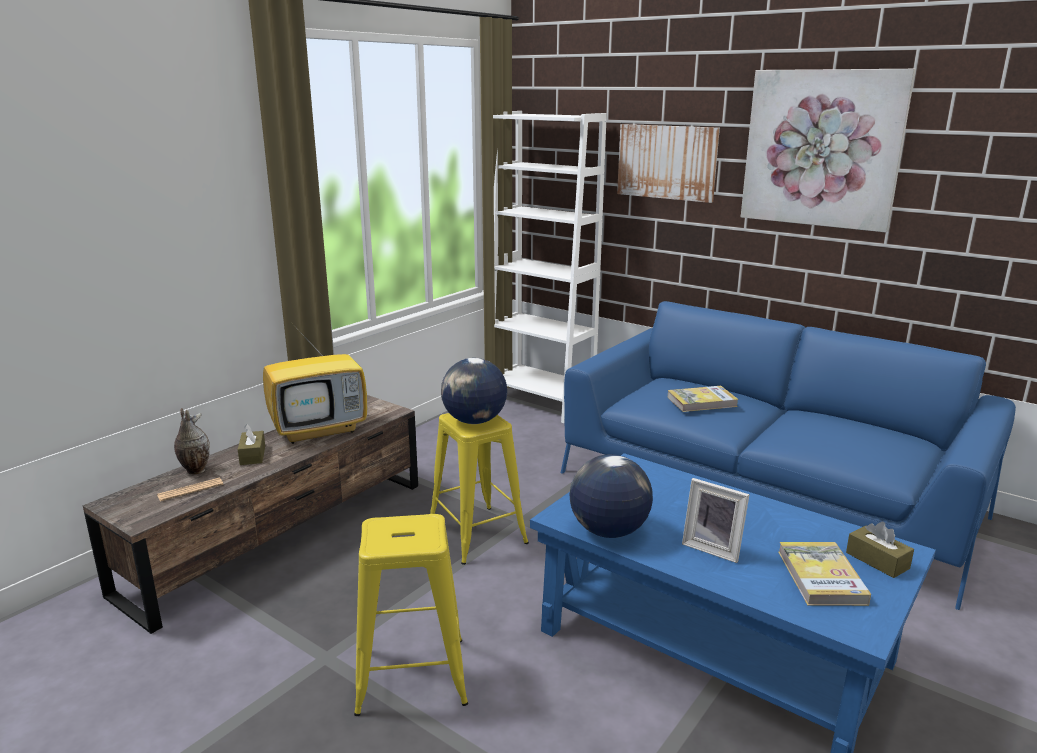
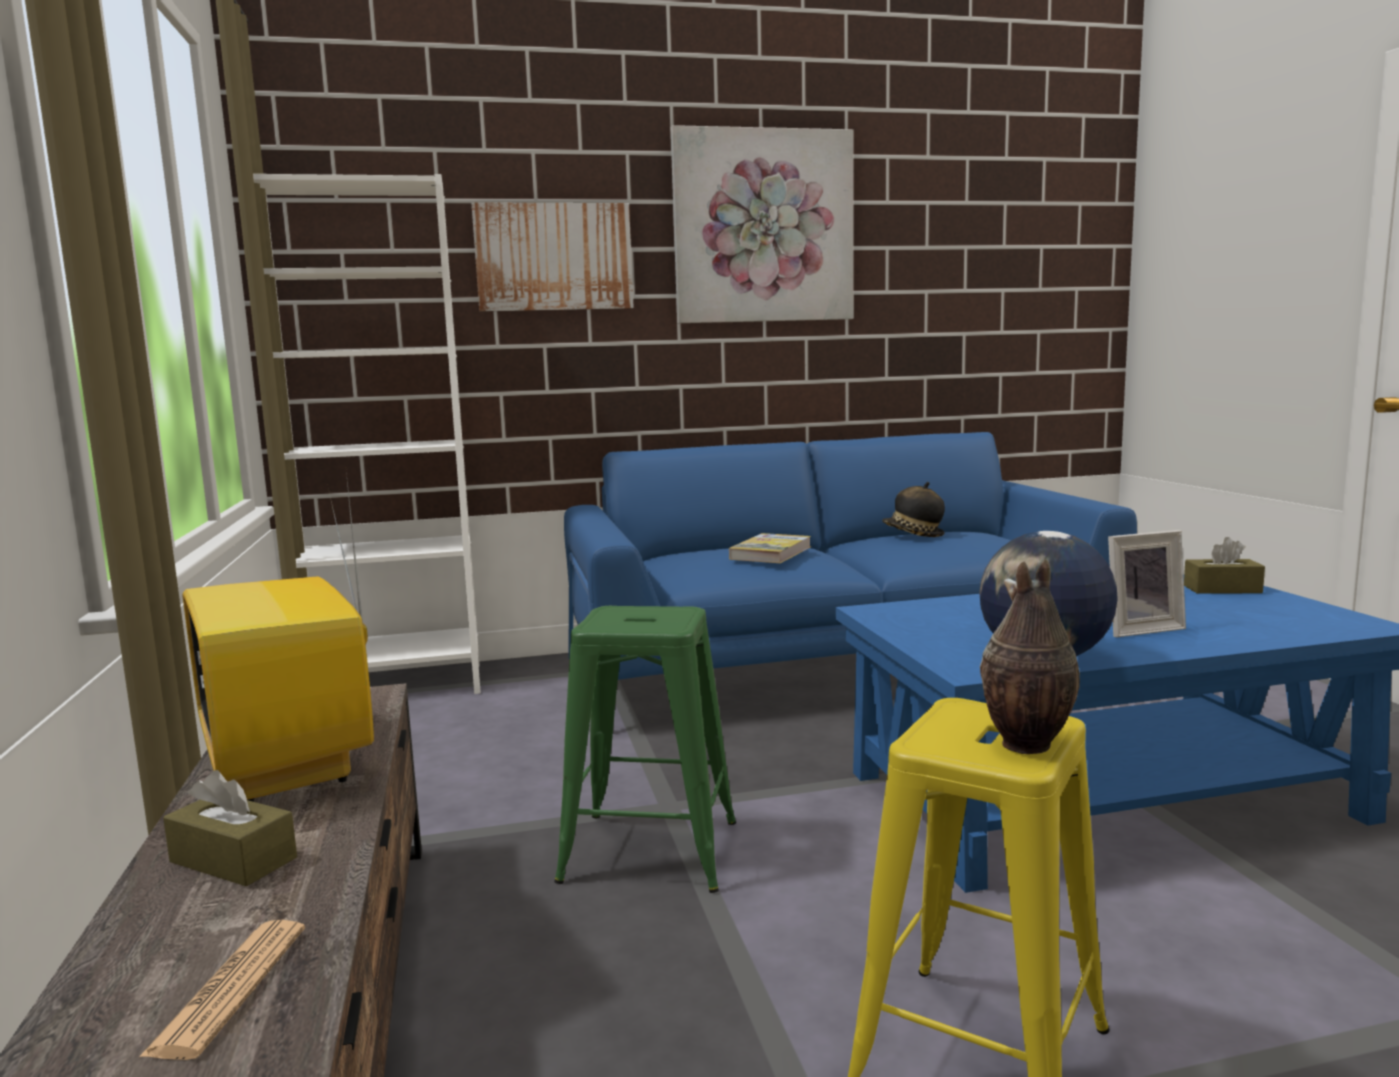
camera: 50 degrees left, 10 degrees down
(194, 470) = (131, 957): vase -> vase (1025, 745)
(320, 430) = (291, 765): television -> television turned 135 degrees clockwise
(474, 421) = (643, 620): globe -> none
(477, 534) = (650, 851): yellow stool -> green stool
(821, 577) = (1242, 611): book -> none
(832, 423) = (913, 534): none -> hat

